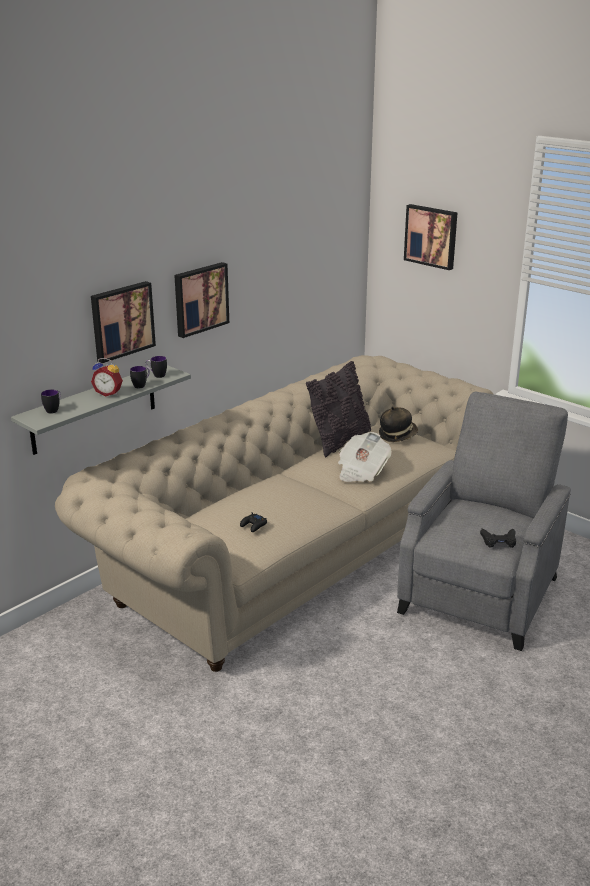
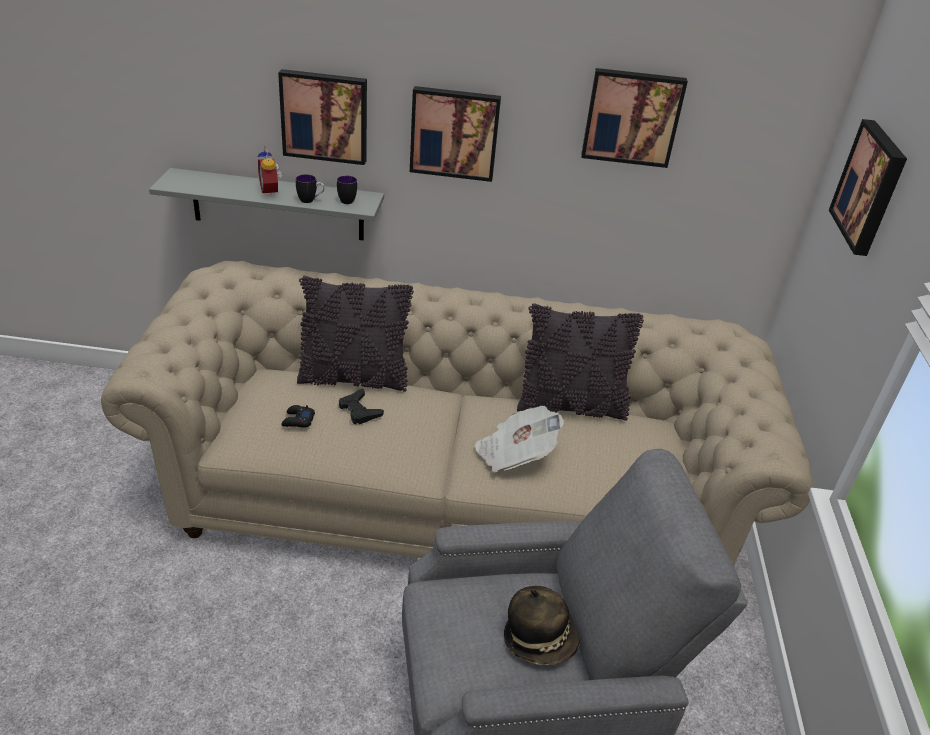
camera: 50 degrees right, 10 degrees up
(54, 410) = (203, 180): mug -> none
(228, 496) = (354, 378): none -> black pillow
(286, 249) = (632, 117): none -> picture
(397, 435) = (636, 447): hat -> hat (540, 638)
(499, 541) = (471, 669): black game controller -> black game controller (359, 411)

